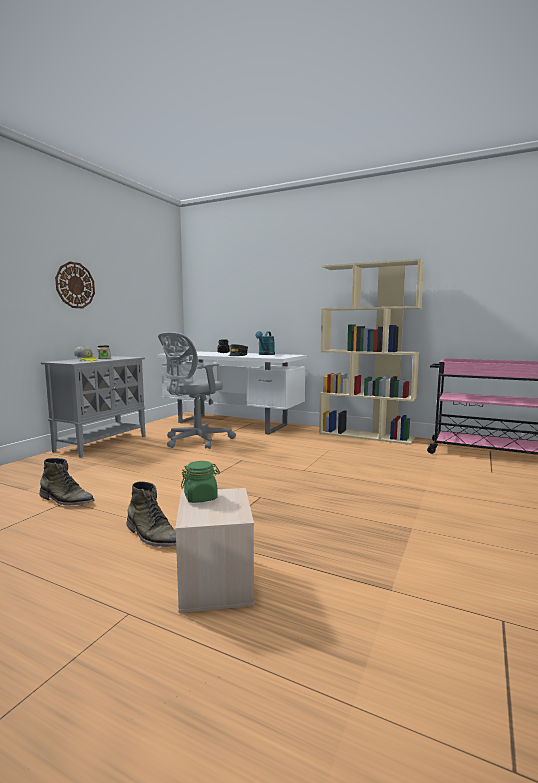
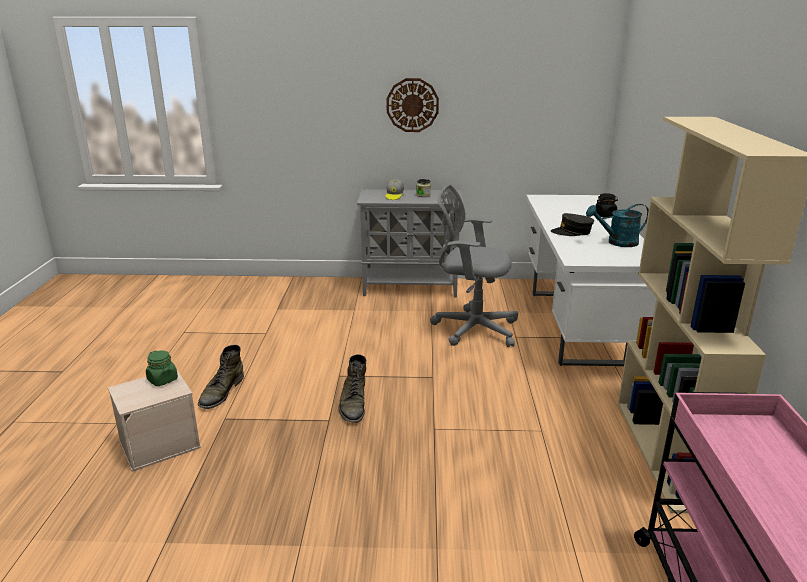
camera: 65 degrees right, 15 degrees up
(66, 500) = (267, 332): green boot -> green boot (353, 405)

